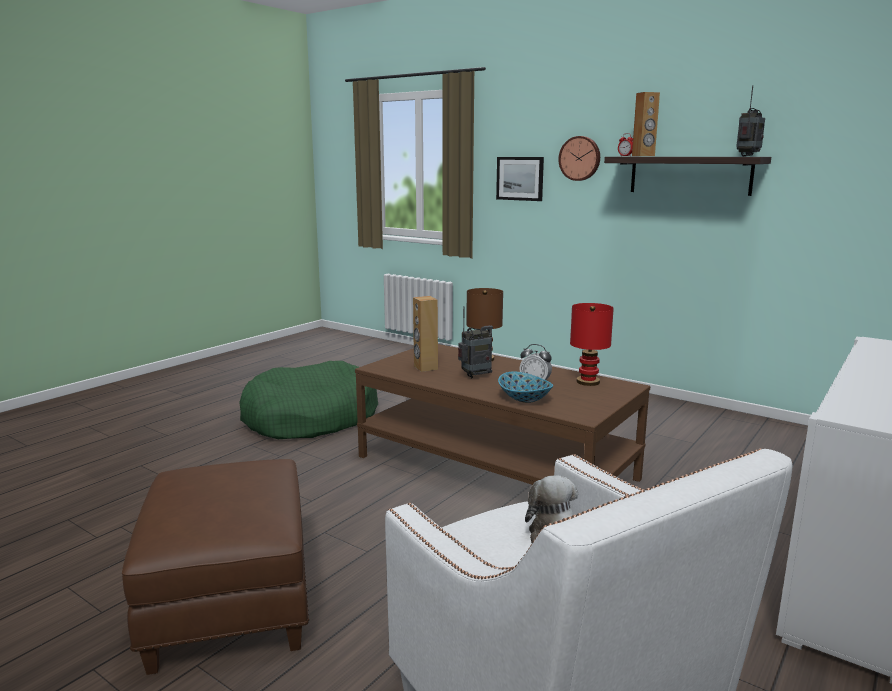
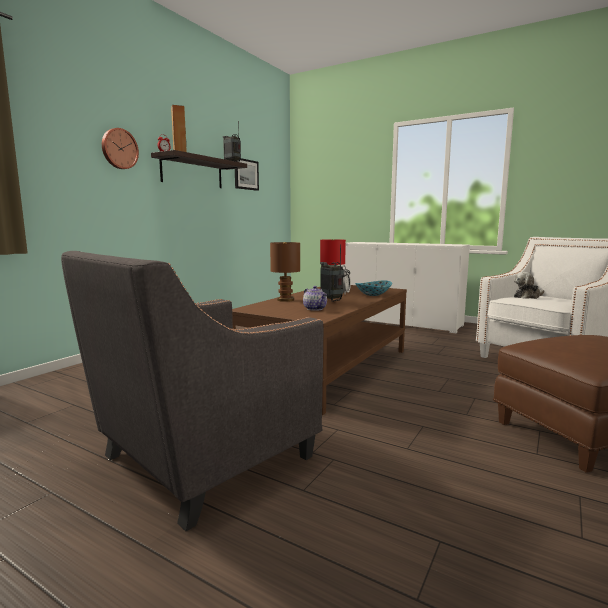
camera: 95 degrees left, 5 degrees down
(310, 418) = (206, 458): green dog bed -> grey armchair
(425, 368) = (315, 308): brown speaker -> teapot
(520, 178) = (59, 161): picture -> picture (246, 174)

